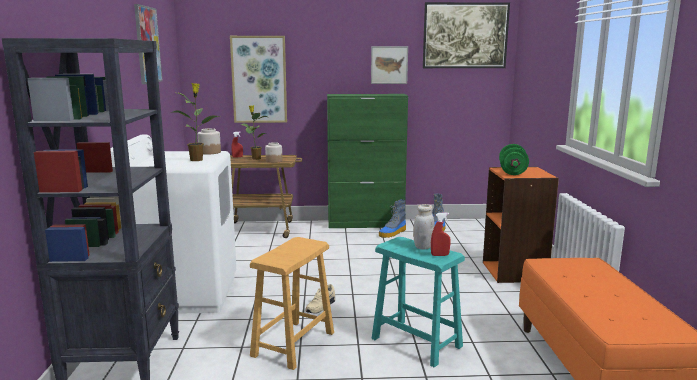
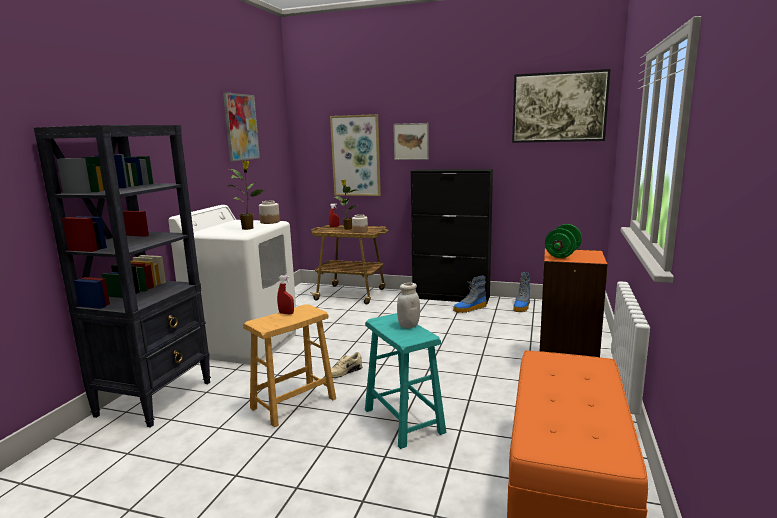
camera: 20 degrees right, 0 degrees up
(366, 224) = (451, 297): green cabinet -> black cabinet
(389, 65) = (477, 140): picture -> picture (411, 141)
(440, 255) = (414, 336): red spray bottle -> red spray bottle (286, 313)

